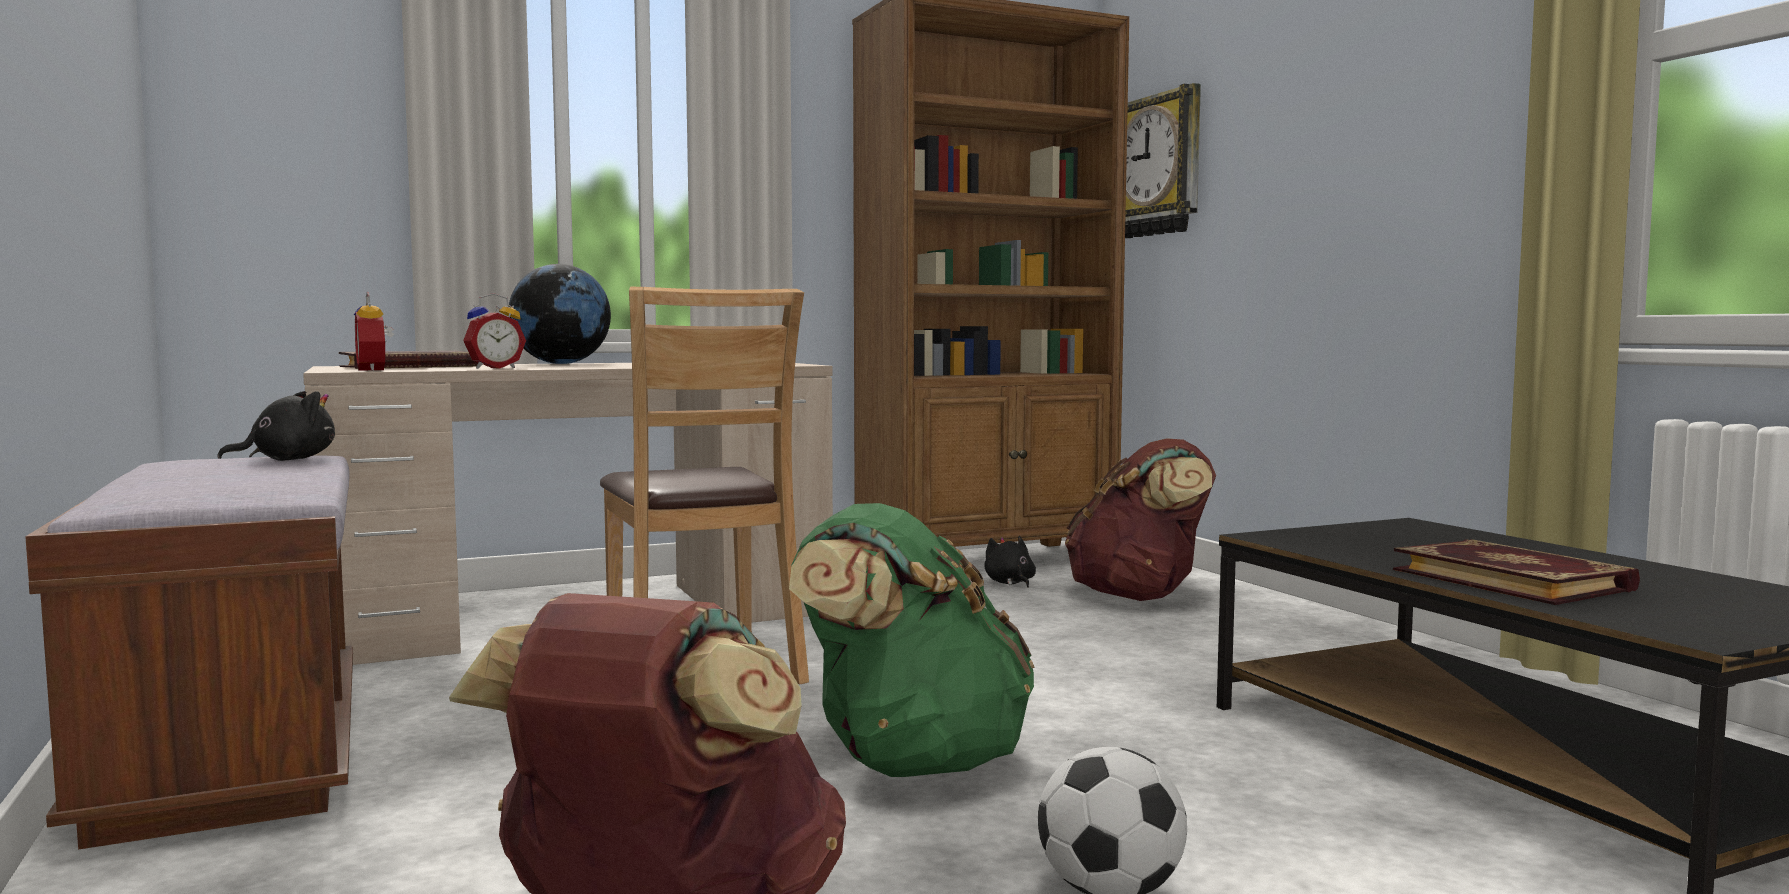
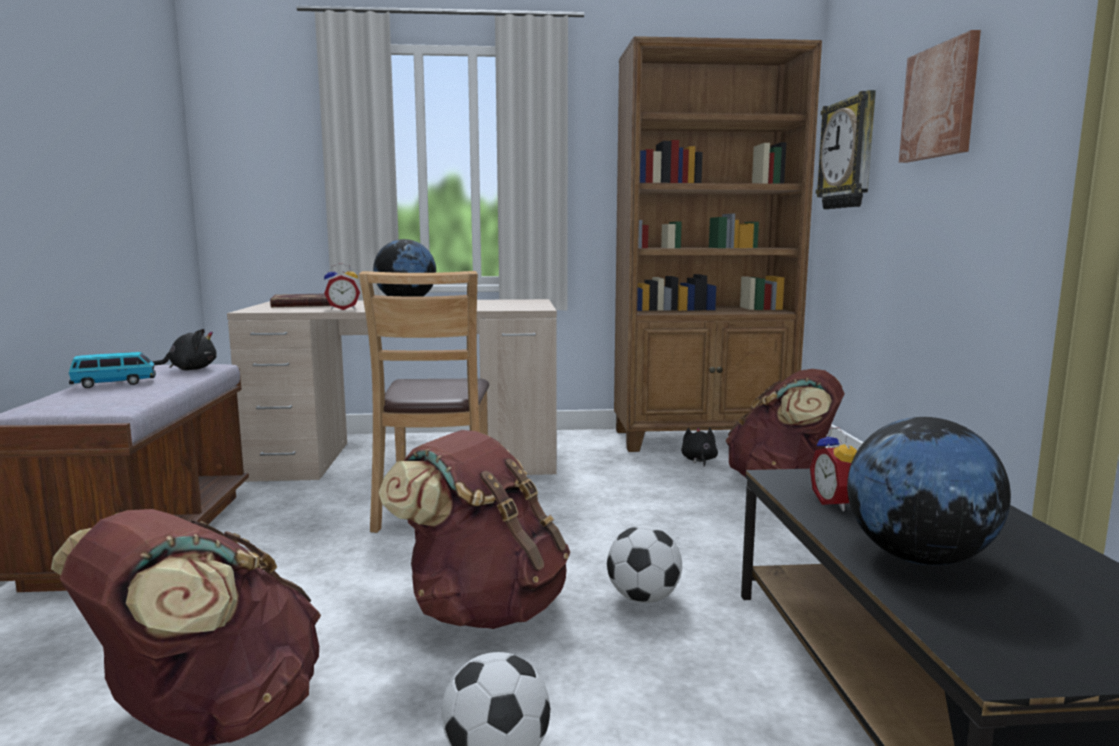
camera: 20 degrees right, 5 degrees up
(202, 475) = (115, 383): none -> toy car
(376, 370) = (272, 310): alarm clock -> alarm clock (837, 503)
(911, 761) = (483, 608): green backpack -> brown backpack
(1105, 723) = (643, 598): none -> football
(1306, 98) = (940, 102): none -> picture
(1512, 579) = (918, 557): book -> globe

